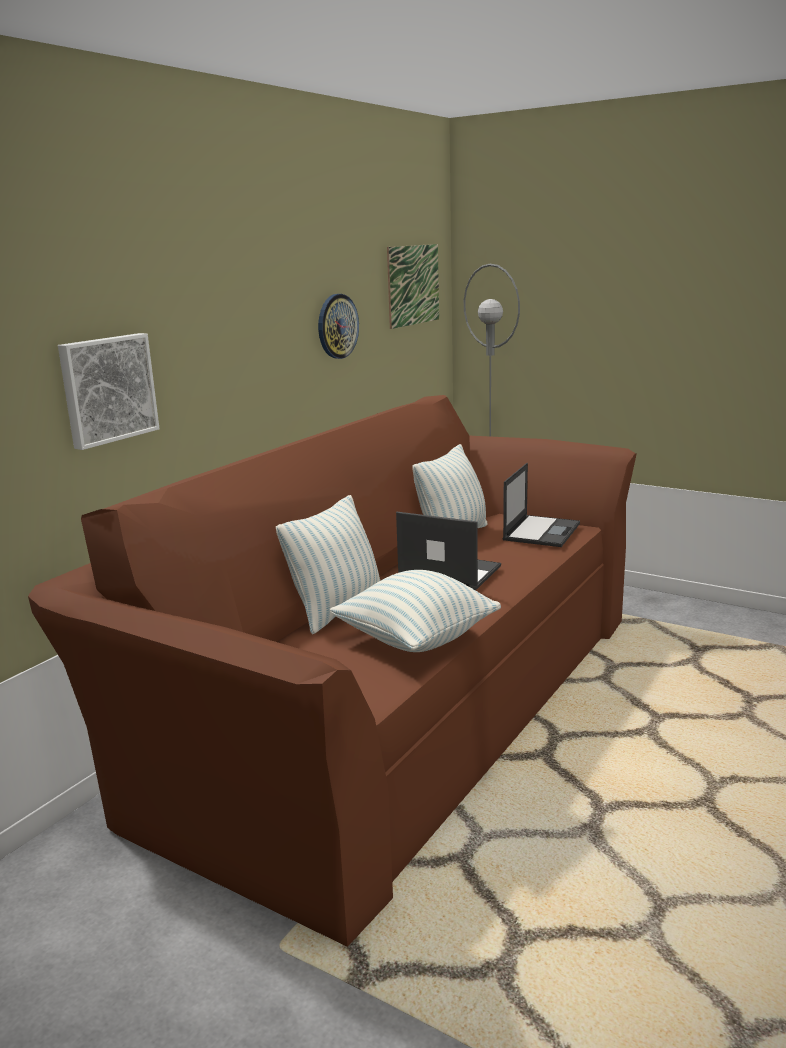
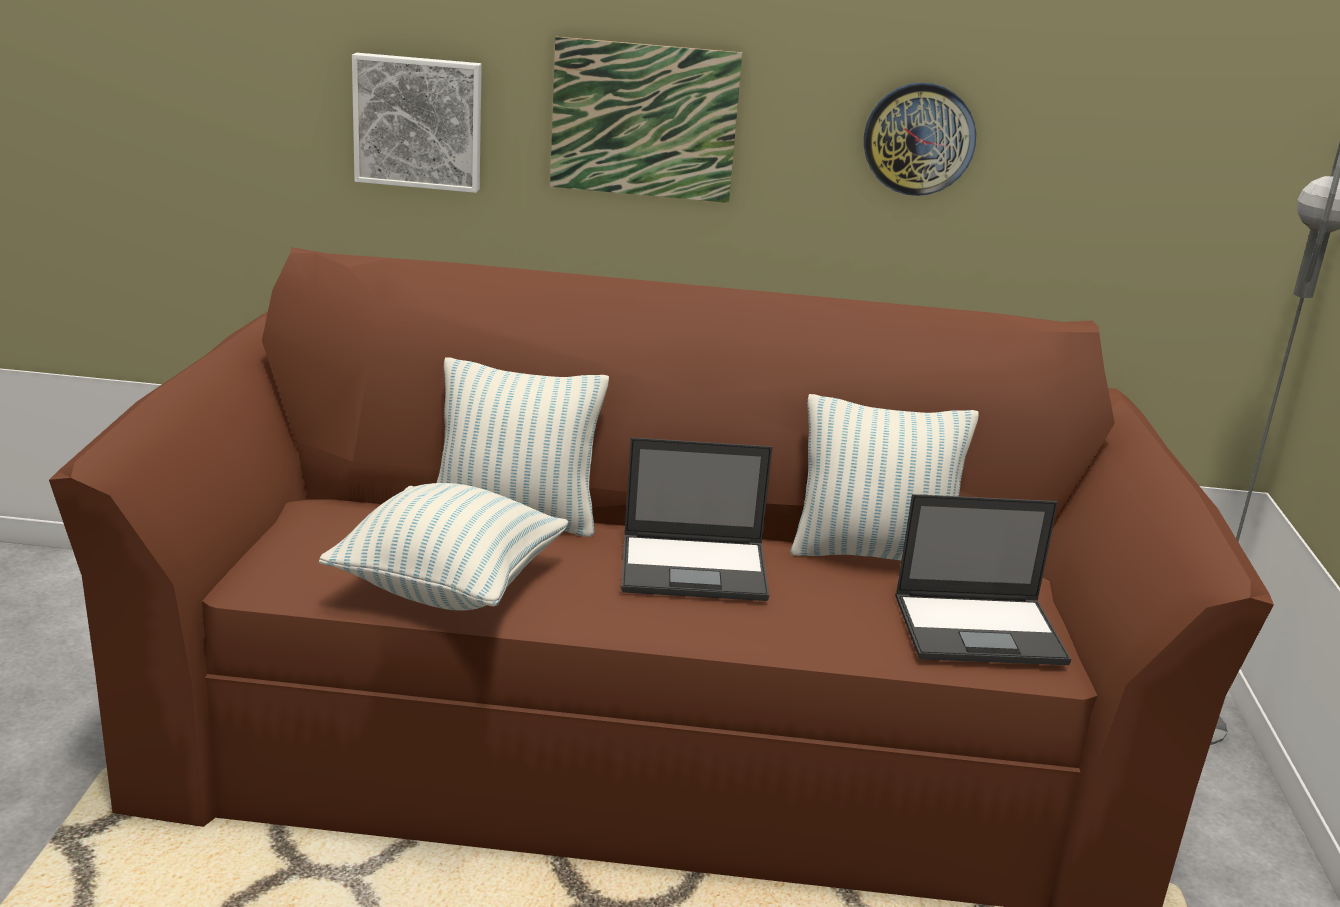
camera: 60 degrees right, 5 degrees up
(413, 285) = (1196, 108): picture -> picture (644, 120)
(448, 572) = (696, 568): laptop -> laptop turned 90 degrees clockwise

